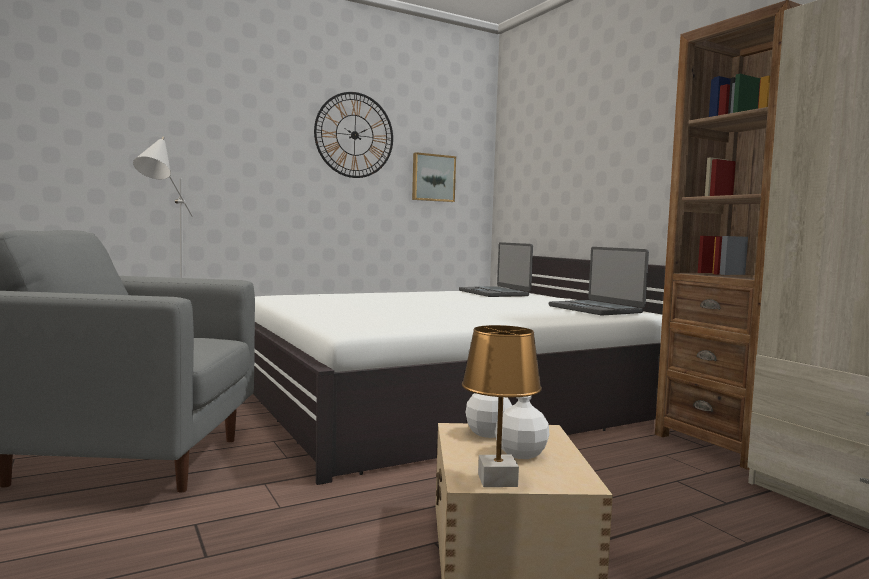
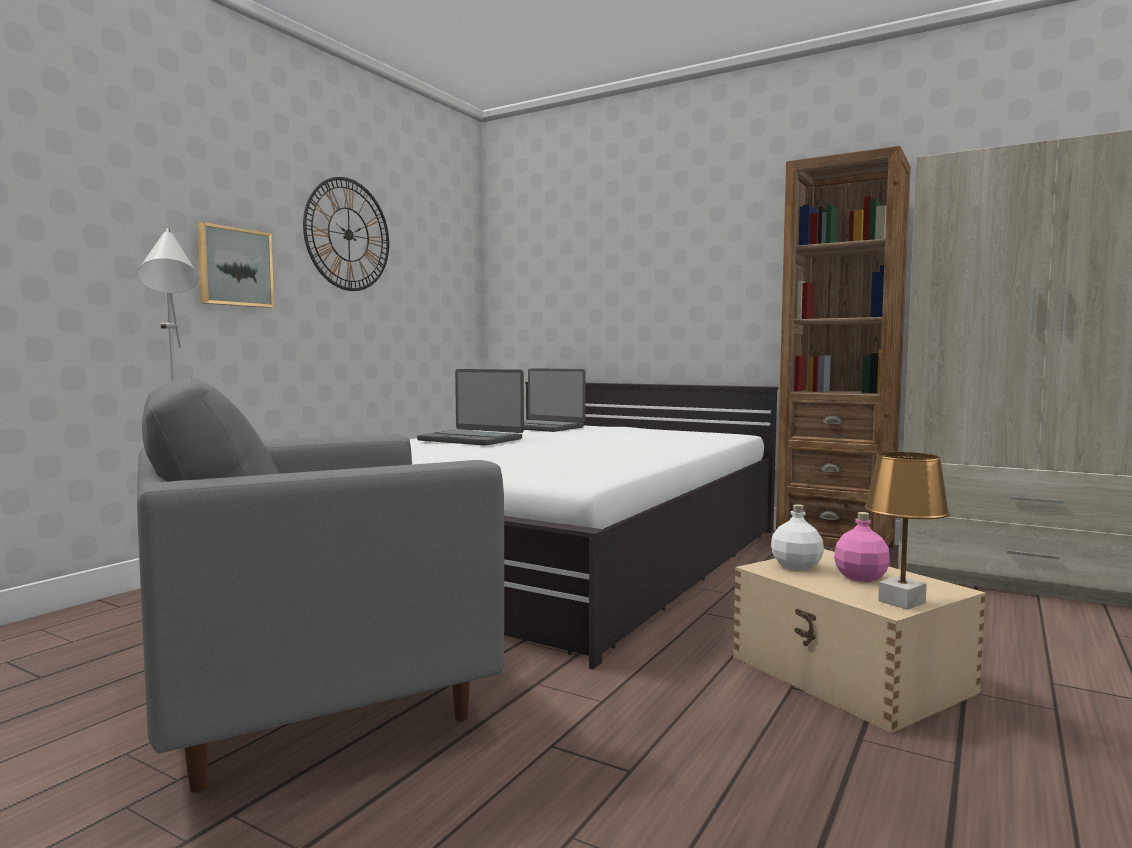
camera: 30 degrees left, 0 degrees up
(433, 178) = (429, 291): picture -> picture (234, 267)
(521, 453) = (860, 577): white bottle -> pink bottle
(596, 309) = (689, 435): laptop -> laptop (471, 439)

